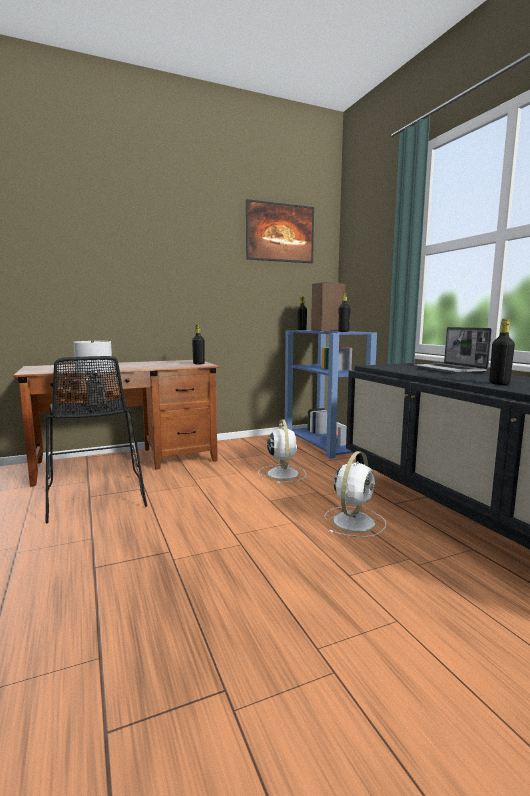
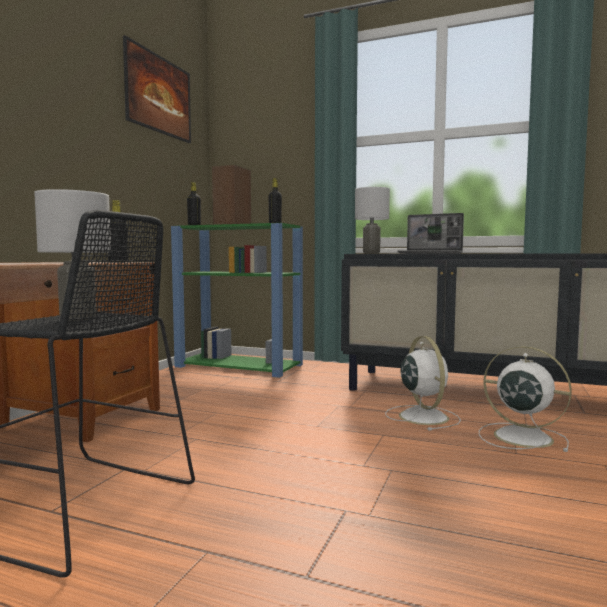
camera: 45 degrees left, 5 degrees down
(282, 473) = (266, 400): white fan -> white fan (520, 437)
(324, 442) = (239, 366): blue bookcase -> green bookcase
(387, 366) = (371, 253): none -> white table lamp
(499, 383) = (522, 253): black bottle -> none

